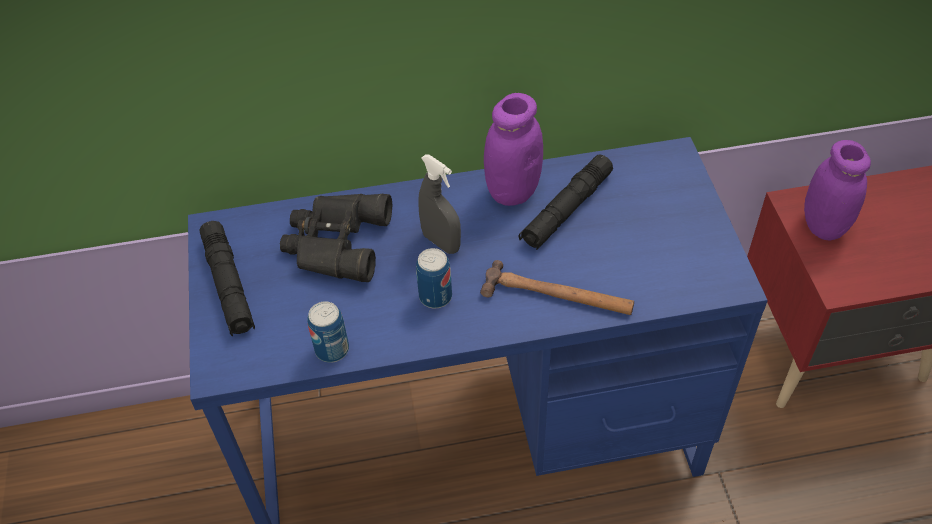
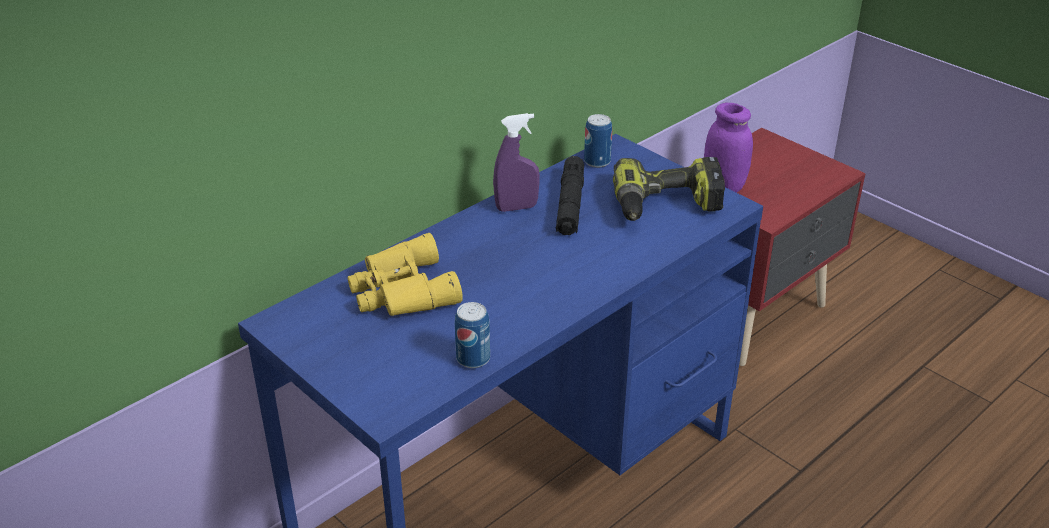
camera: 35 degrees left, 15 degrees down
(228, 285) = (332, 354): black flashlight -> none
(334, 243) = (401, 291): black binoculars -> yellow binoculars
(435, 296) = (523, 293): can -> can (597, 162)
(441, 242) = (492, 258): grey spray bottle -> none
(512, 191) = (516, 207): purple jar -> purple spray bottle
(557, 296) = (618, 257): hammer -> none
(661, 254) = (666, 205): none -> power drill

